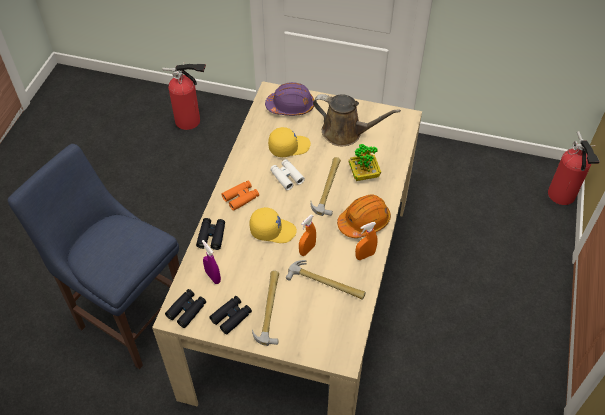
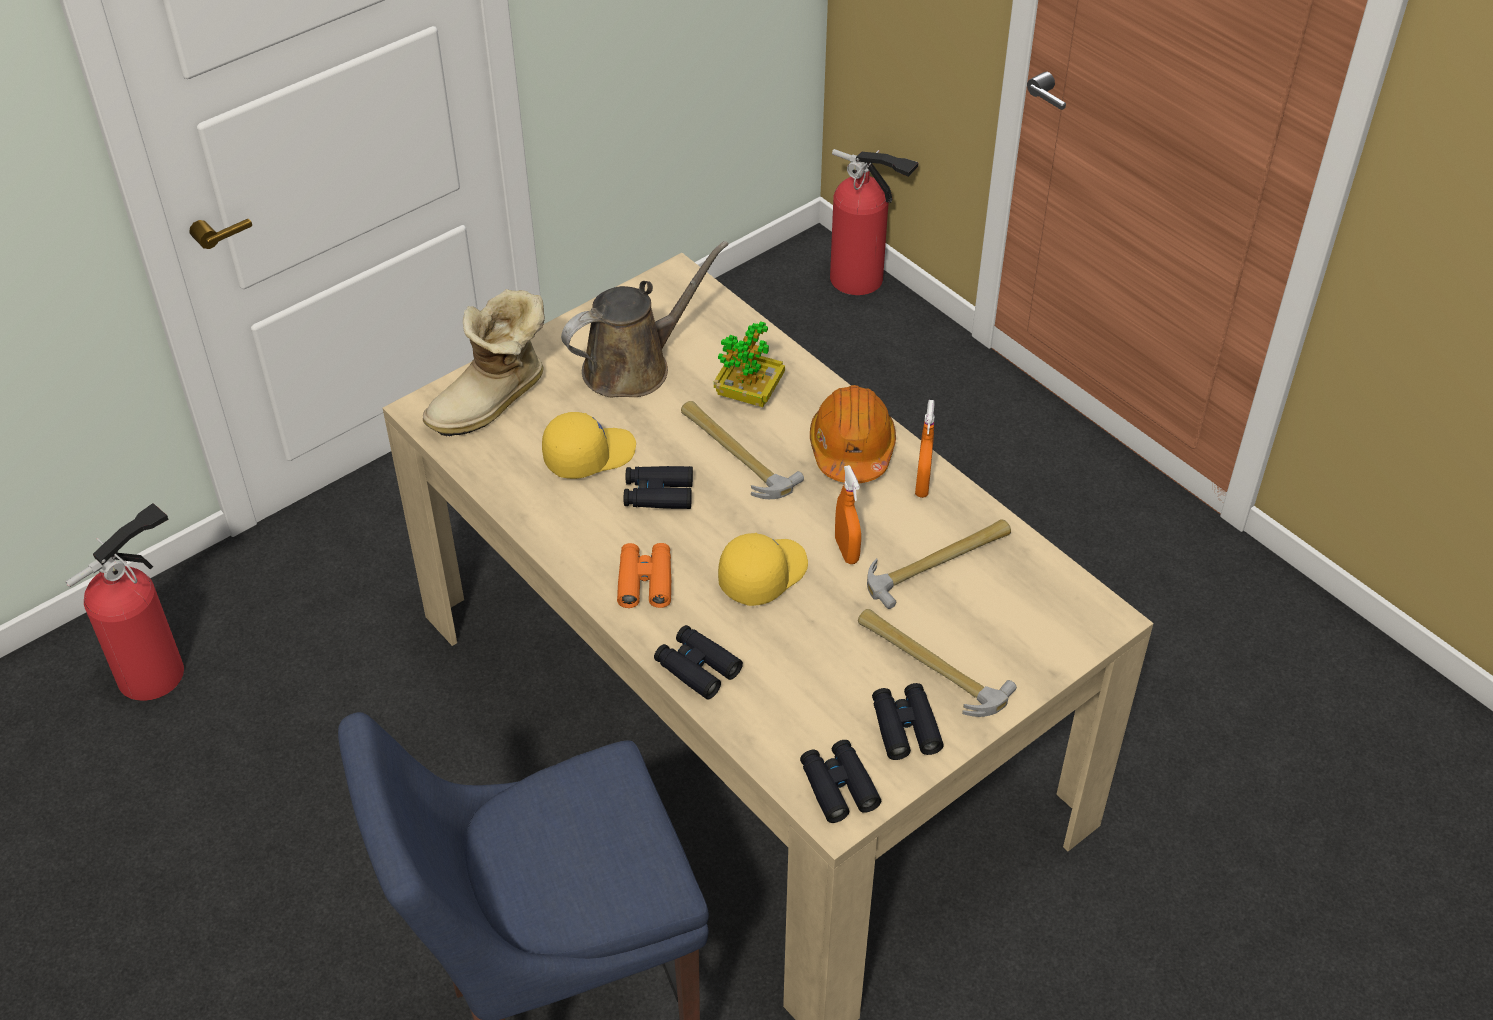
camera: 55 degrees left, 5 degrees down
(213, 277) = (794, 711): purple spray bottle -> none
(287, 177) = (658, 494): white binoculars -> black binoculars
(289, 146) = (589, 454): yellow cap -> yellow cap turned 45 degrees clockwise
(290, 106) = (493, 402): purple hard hat -> boot

